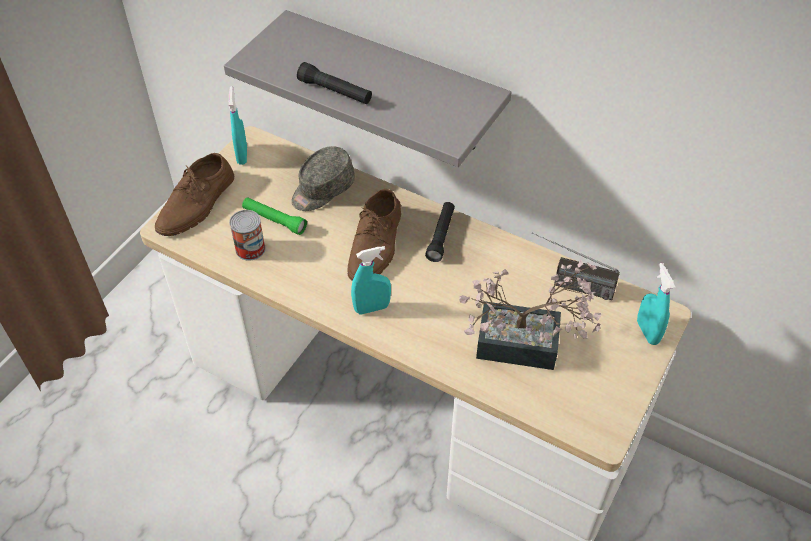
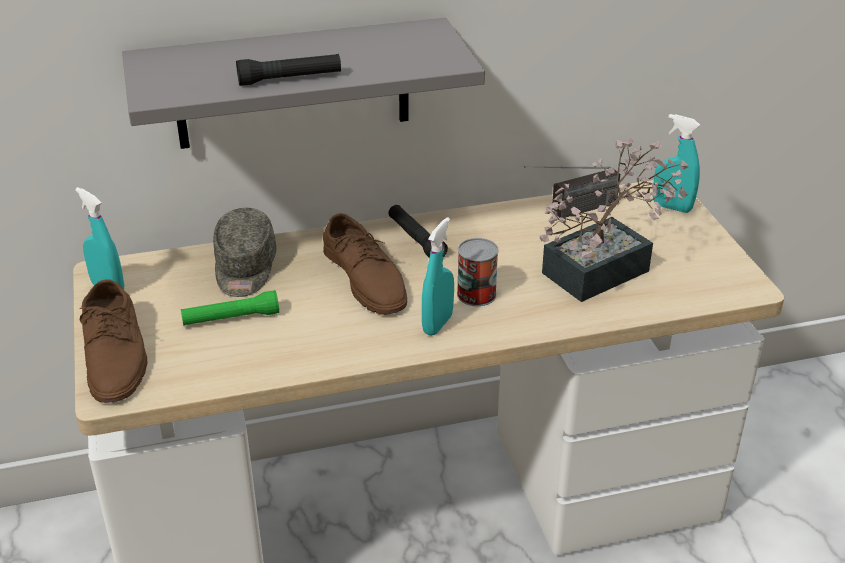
camera: 45 degrees left, 15 degrees down
(250, 249) = (240, 355): can -> can (476, 294)

